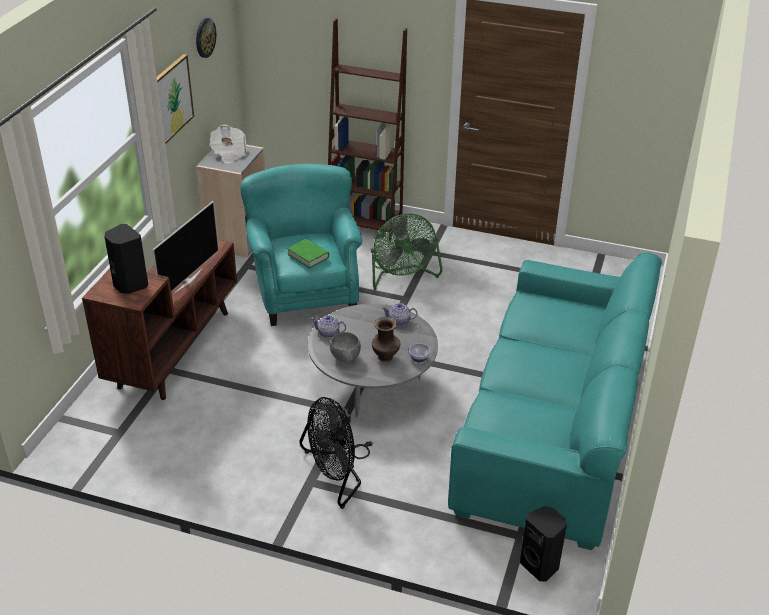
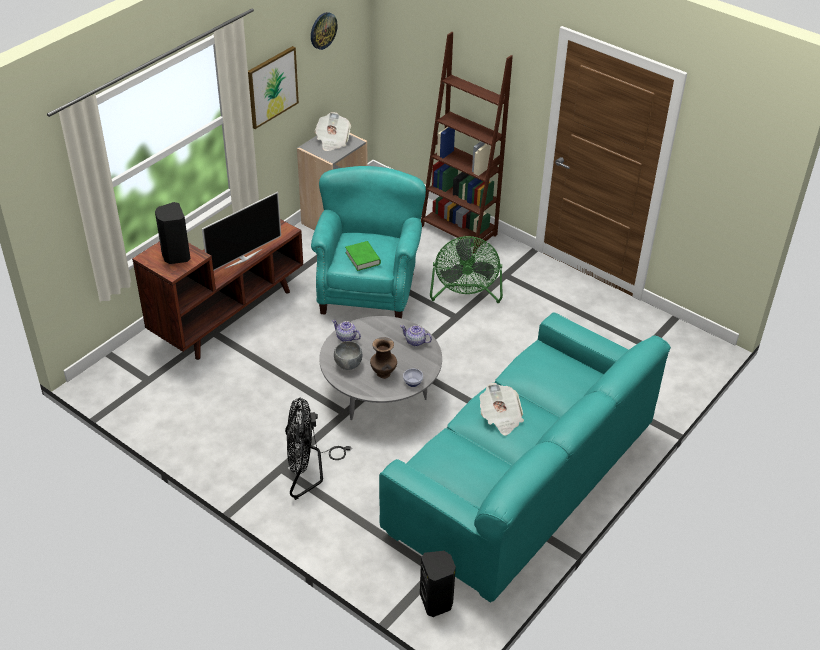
camera: 20 degrees right, 5 degrees up
(530, 365) = (500, 418): none -> newspaper

